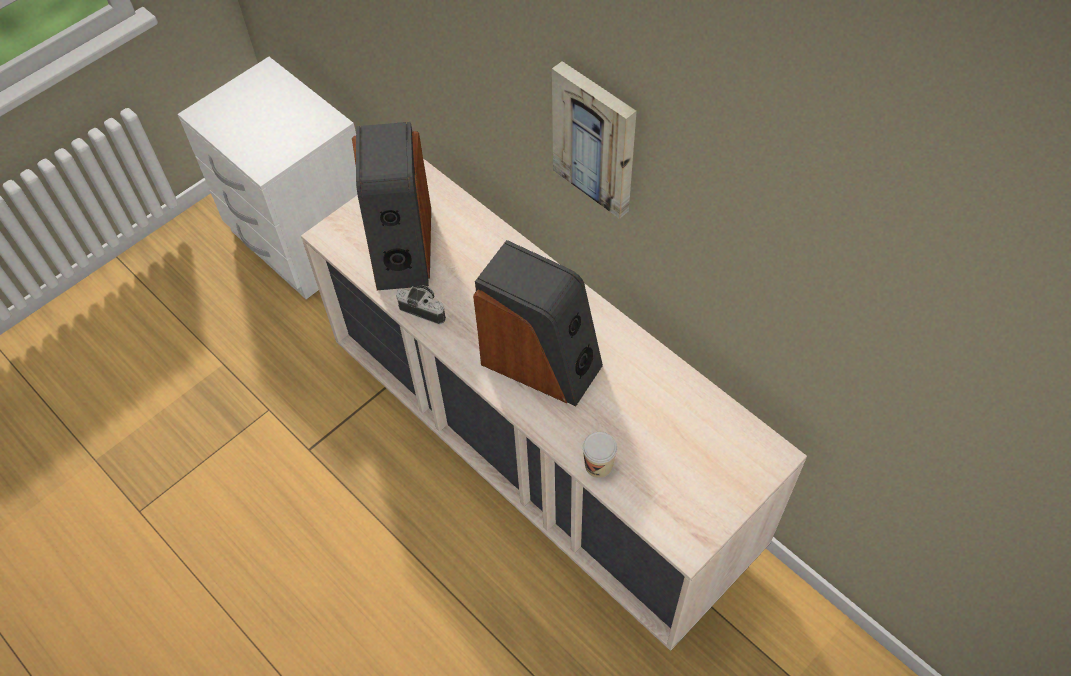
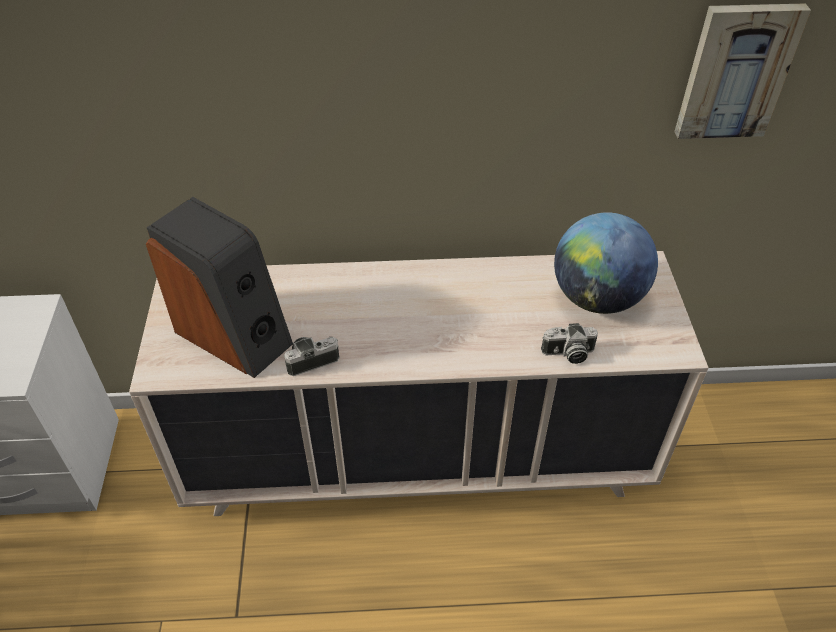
camera: 50 degrees left, 10 degrees down
(542, 362) = (444, 325): speaker -> none
(596, 139) = (400, 86): picture -> picture (735, 71)
(598, 465) = (568, 354): cup -> camera
(686, 444) = (597, 298): none -> globe

